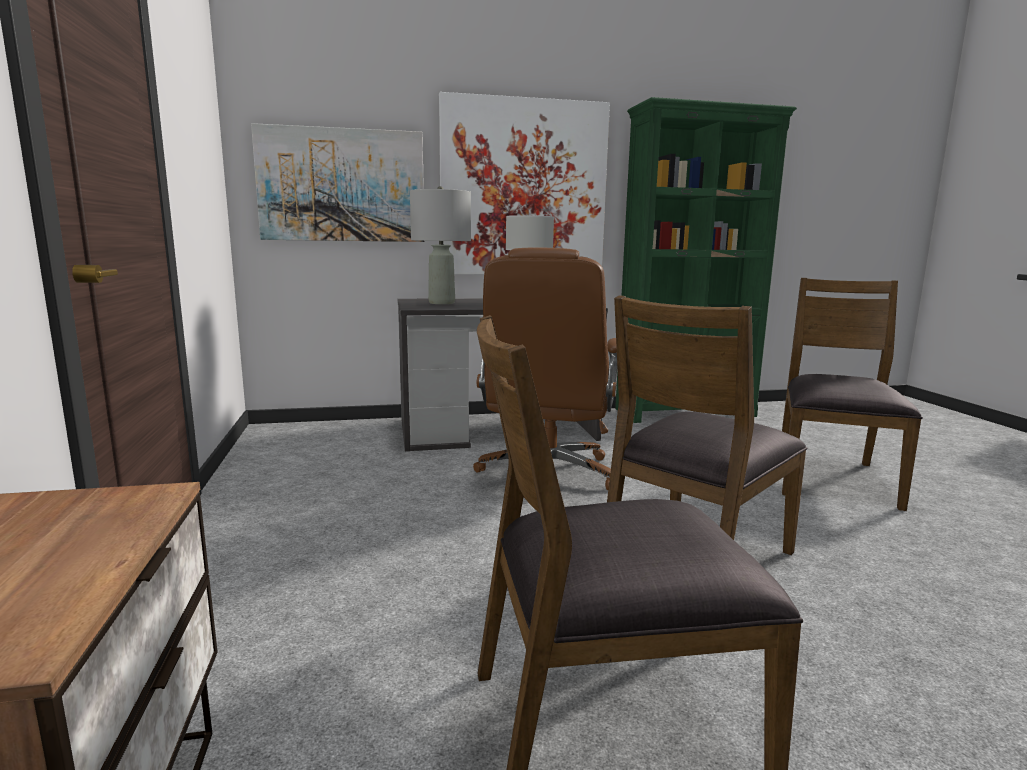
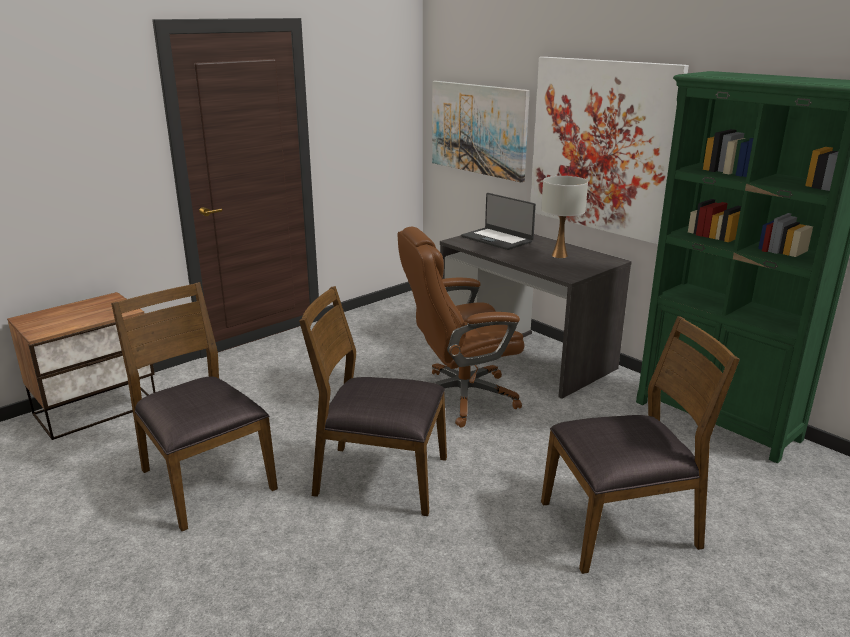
camera: 60 degrees right, 10 degrees up
(442, 303) = (497, 239): grey table lamp -> laptop

